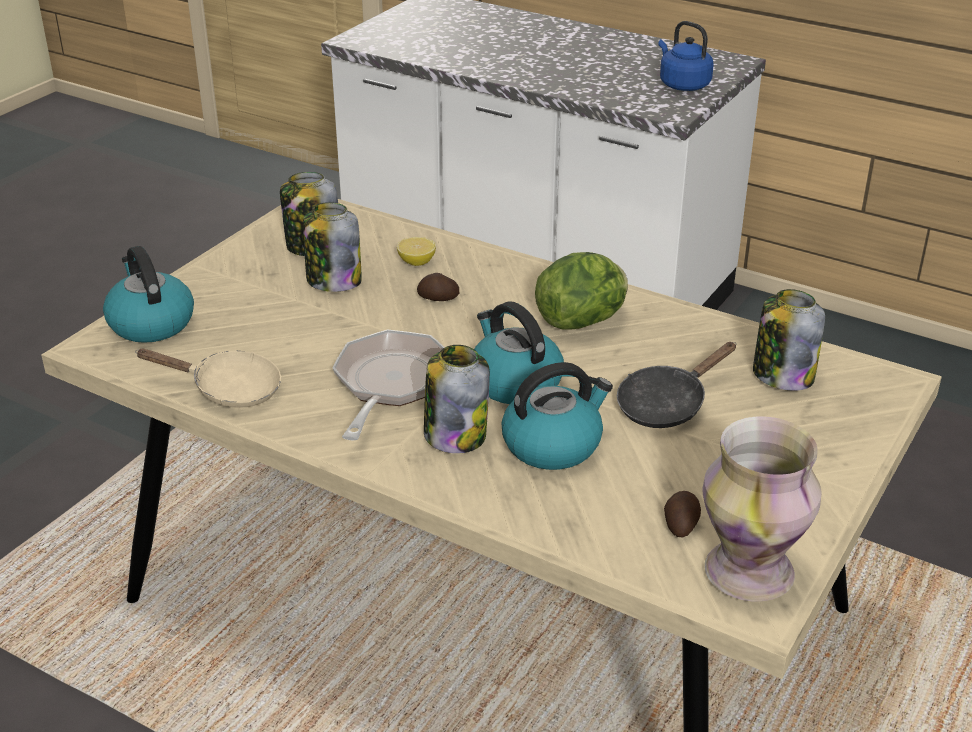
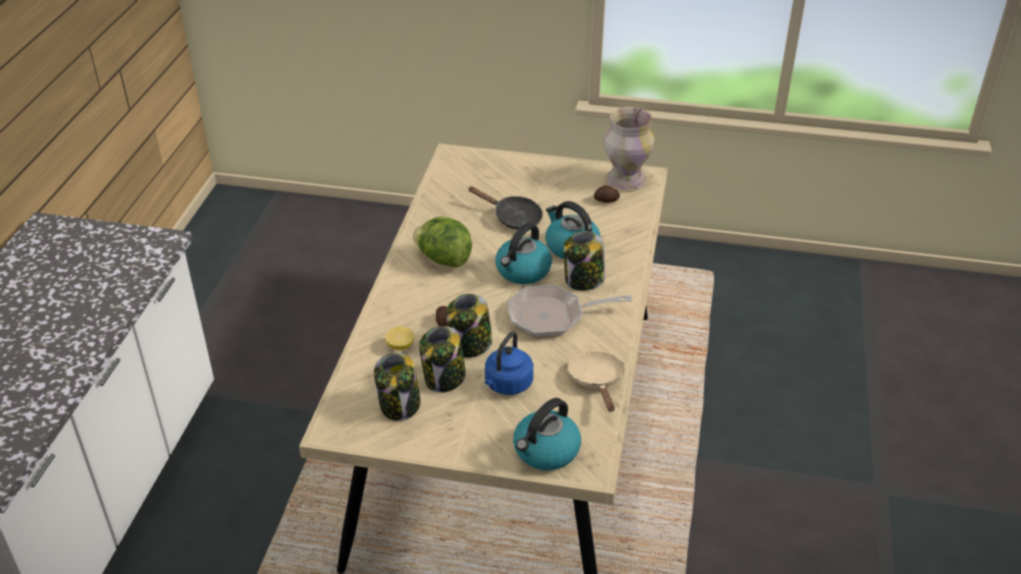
camera: 110 degrees left, 5 degrees up
(682, 84) = (101, 244): blue kettle -> blue kettle (507, 385)
(782, 375) = (464, 186): jar -> jar (470, 345)

